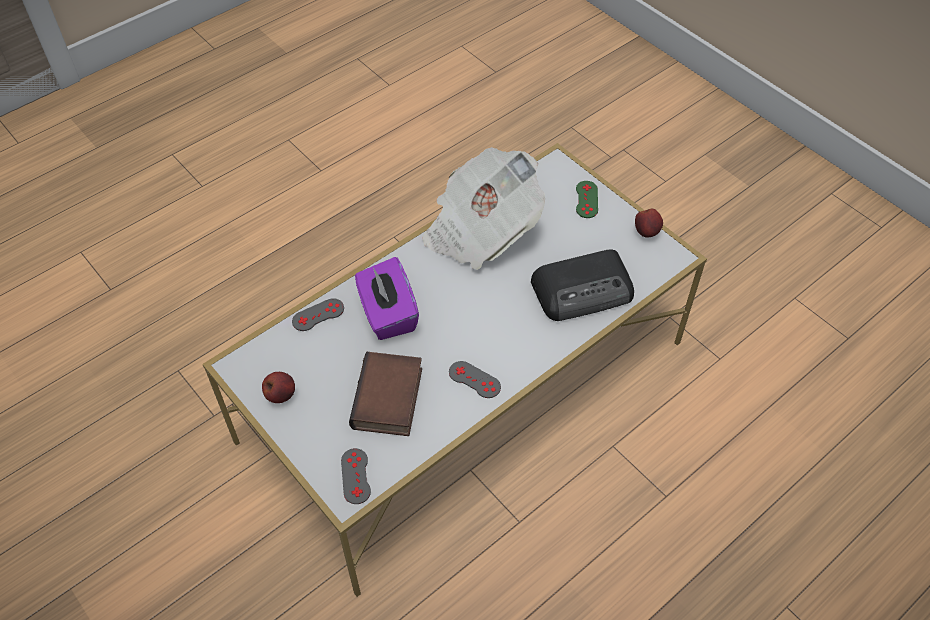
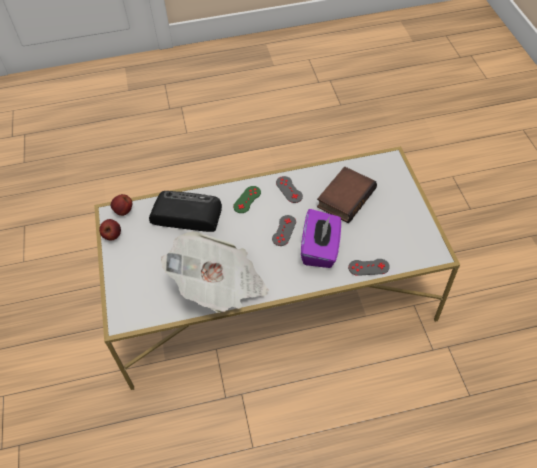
camera: 150 degrees left, 0 degrees up
(280, 395) = (412, 224): apple -> apple (123, 211)
(355, 476) = (382, 166): grey game controller -> grey game controller (284, 230)
(586, 199) = (128, 278): green game controller -> green game controller (247, 199)

